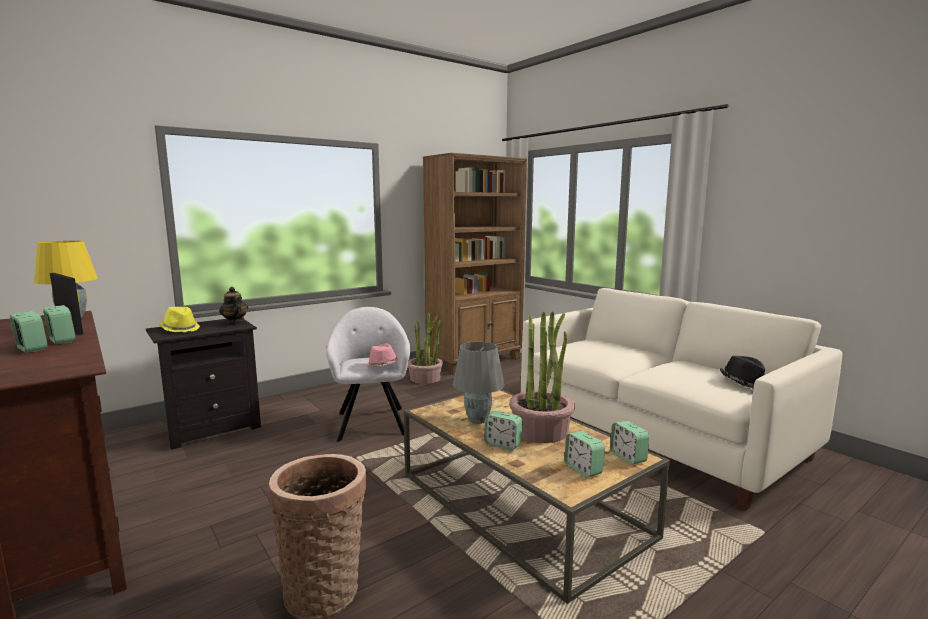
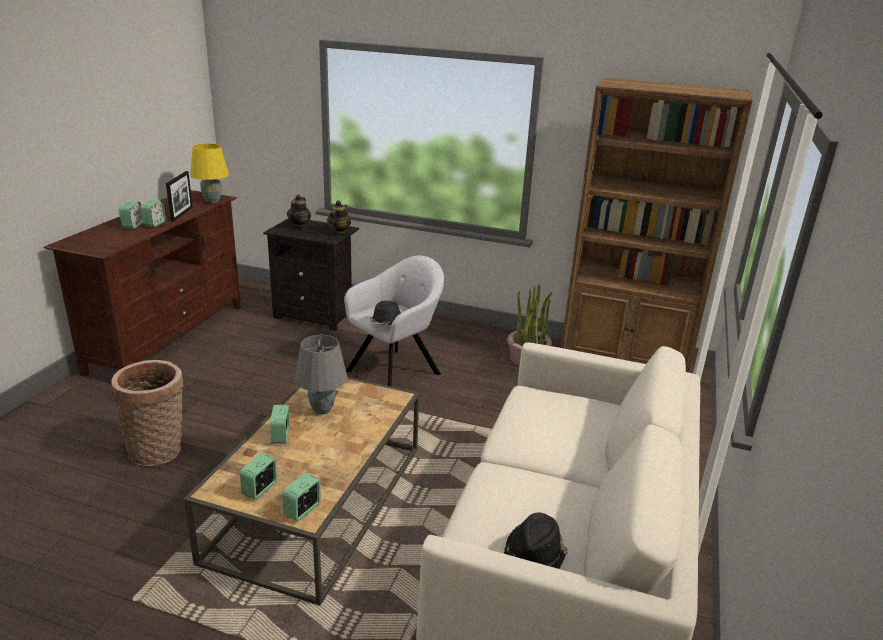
camera: 55 degrees right, 15 degrees up
(180, 329) = (299, 226): yellow hat -> teapot
(382, 366) = (387, 323): pink hat -> black hat
(541, 430) = (326, 448): potted plant -> none

